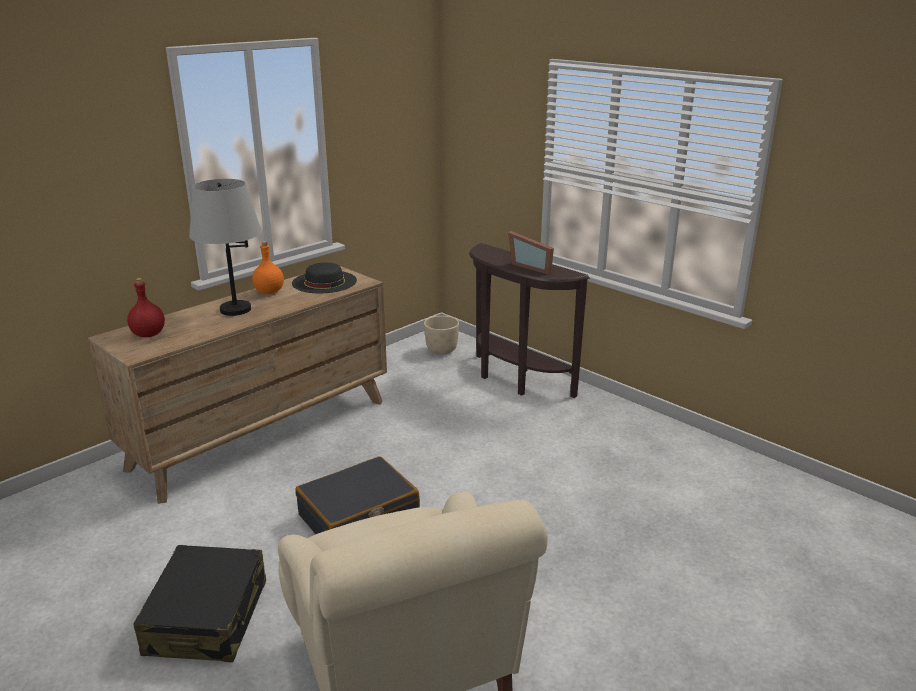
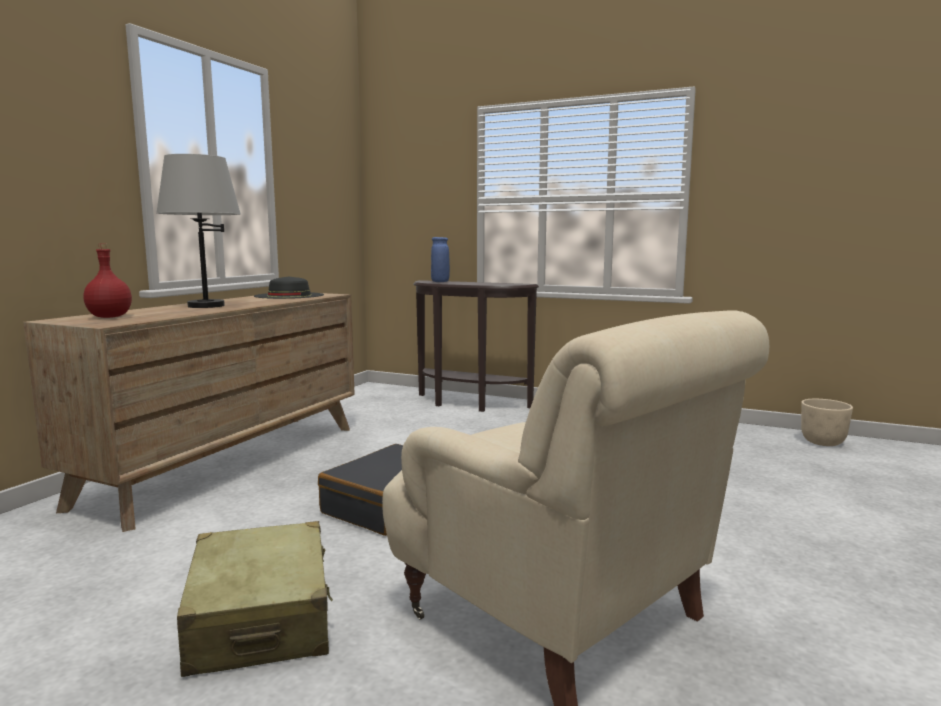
camera: 20 degrees left, 15 degrees down
(207, 618) = (261, 619): black suitcase -> beige suitcase
(269, 292) = (234, 300): orange bottle -> none
(441, 350) = (382, 395): beige planter -> beige planter (822, 442)
(494, 254) = (440, 282): none -> blue vase
(532, 266) = (483, 283): picture frame -> none

